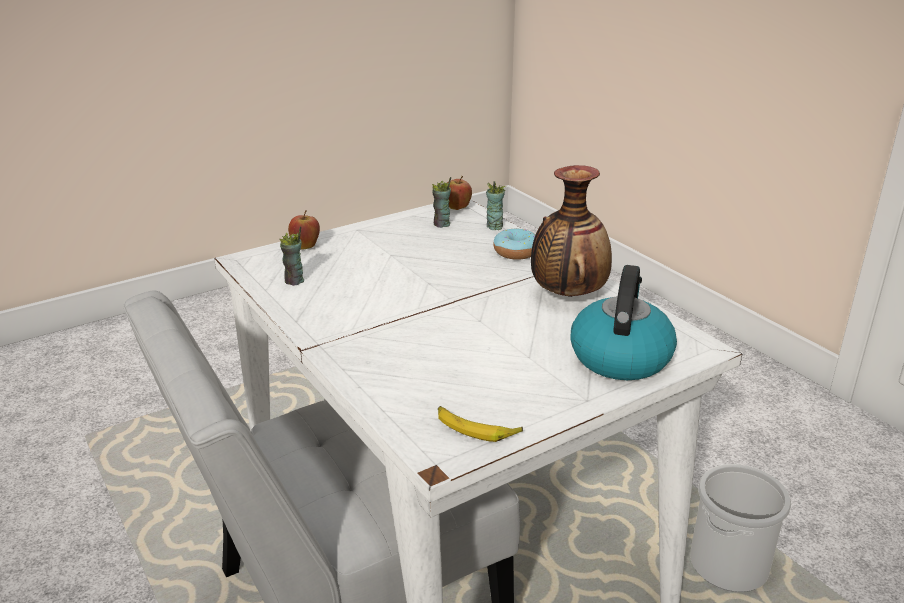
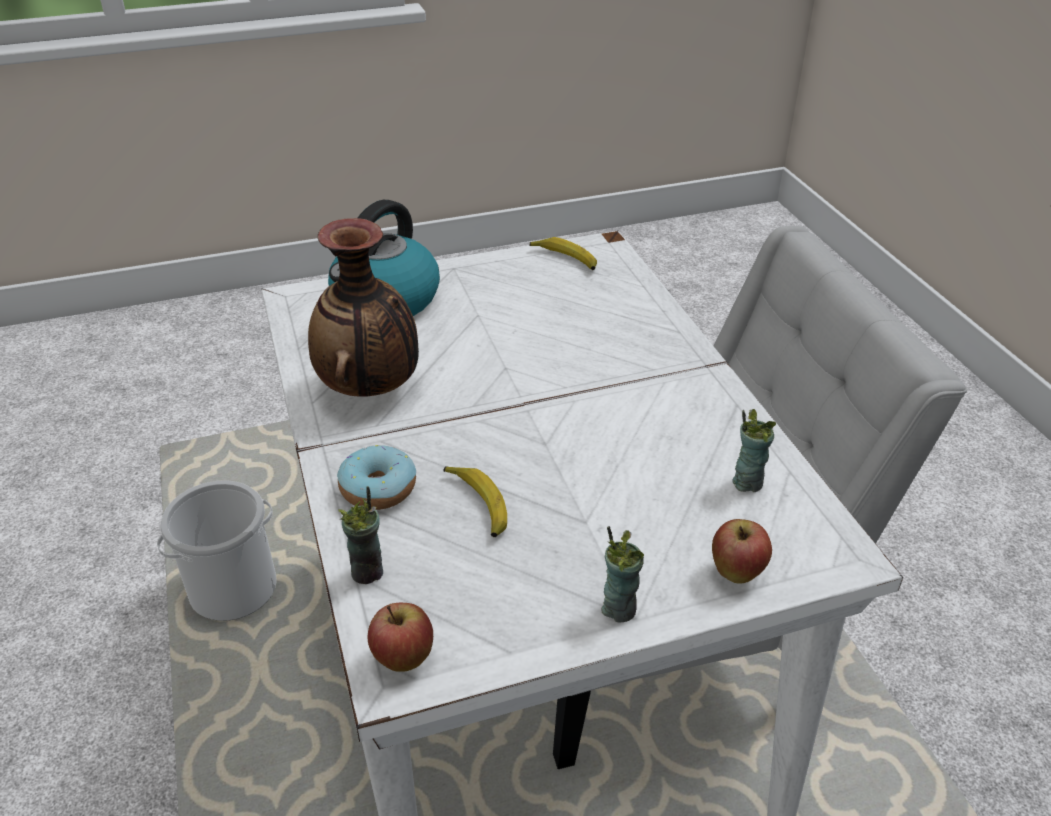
camera: 165 degrees left, 10 degrees up
(441, 224) = (463, 601): cup -> cup (619, 608)
(454, 253) = (478, 505): none -> banana

